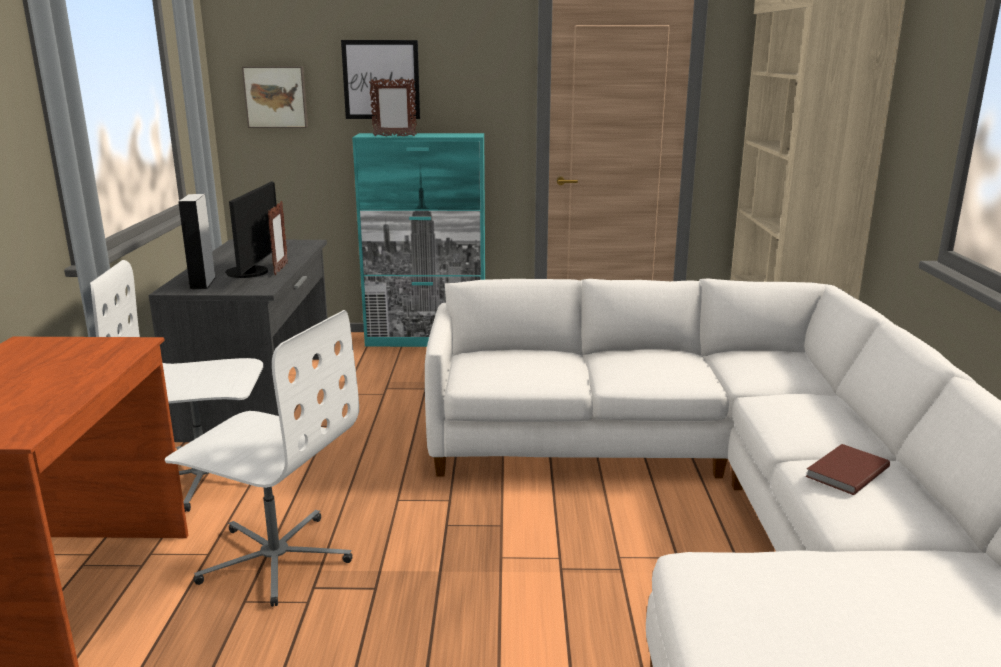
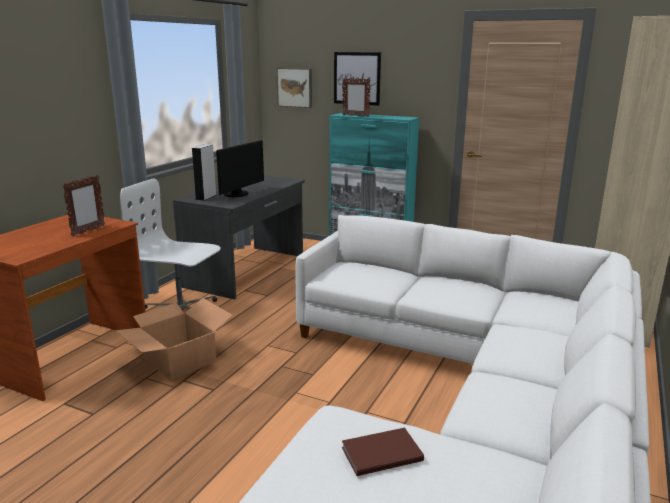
camera: 25 degrees right, 0 degrees up
(275, 558) = (179, 360): white office chair -> cardboard box
(280, 269) = (255, 194): picture frame -> picture frame (88, 231)
(845, 472) = (503, 387): brown book -> brown book (380, 453)

